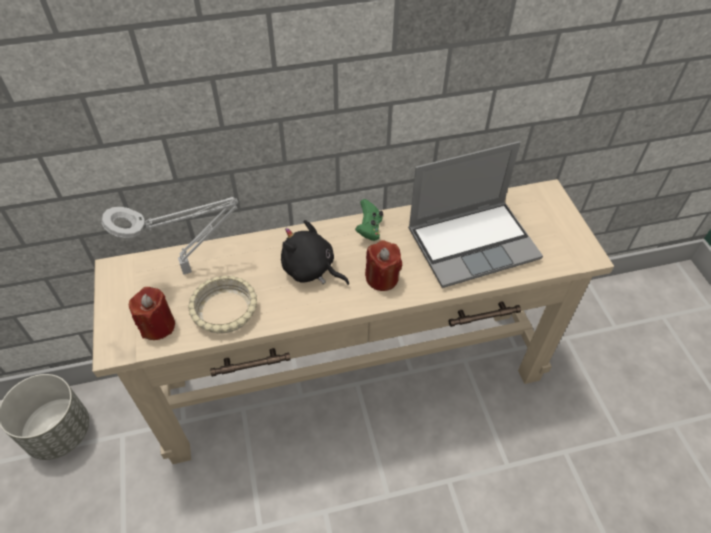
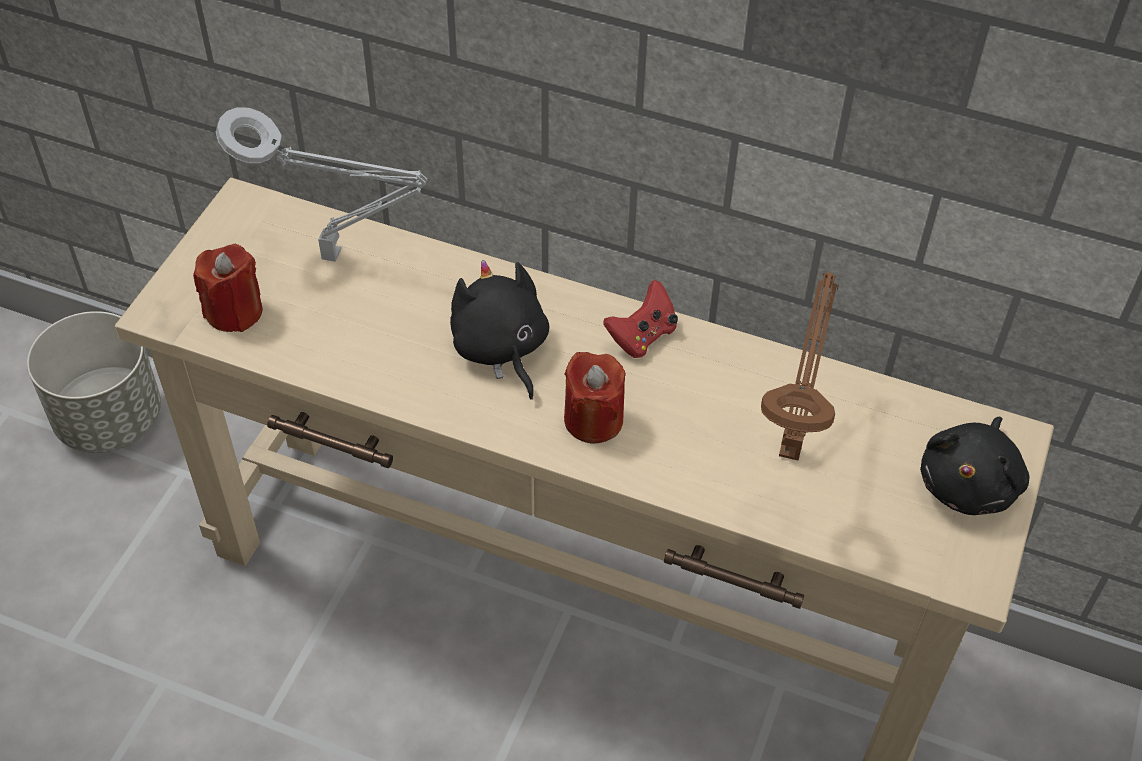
camera: 35 degrees right, 0 degrees up
(225, 309) = (336, 339): beige bowl -> none
(369, 229) = (642, 336): green game controller -> red game controller
(473, 243) = (791, 448): laptop -> brown table lamp
(551, 218) = (969, 484): none -> black plush toy

